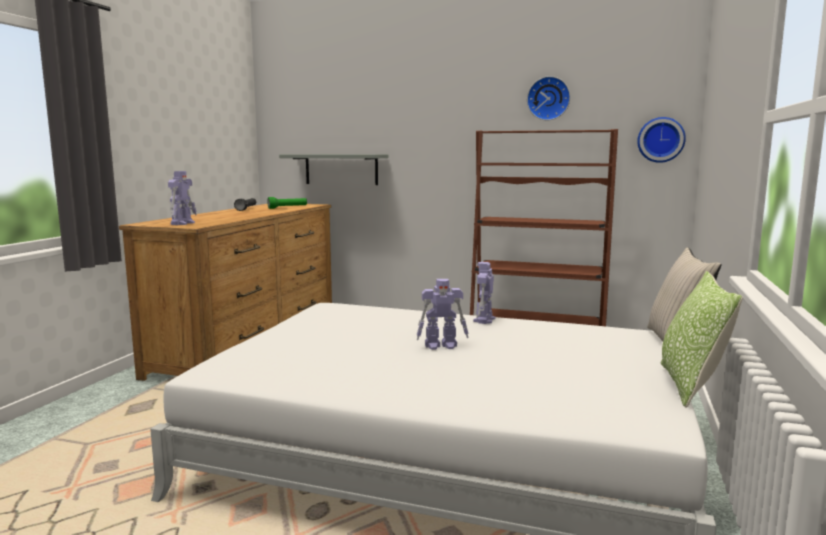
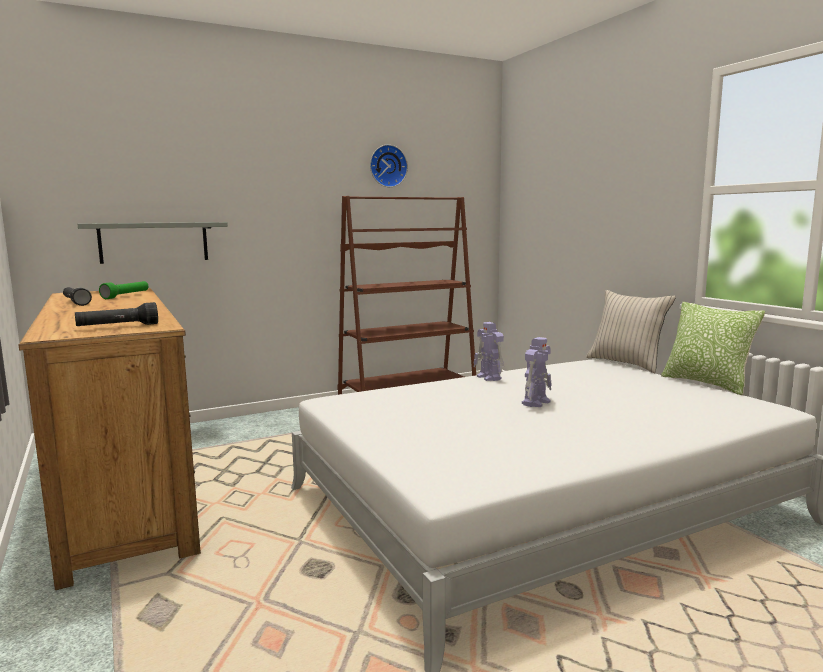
camera: 45 degrees left, 0 degrees up
(183, 223) = (118, 327): toy robot -> black flashlight
(660, 140) = (475, 207): wall clock -> none

